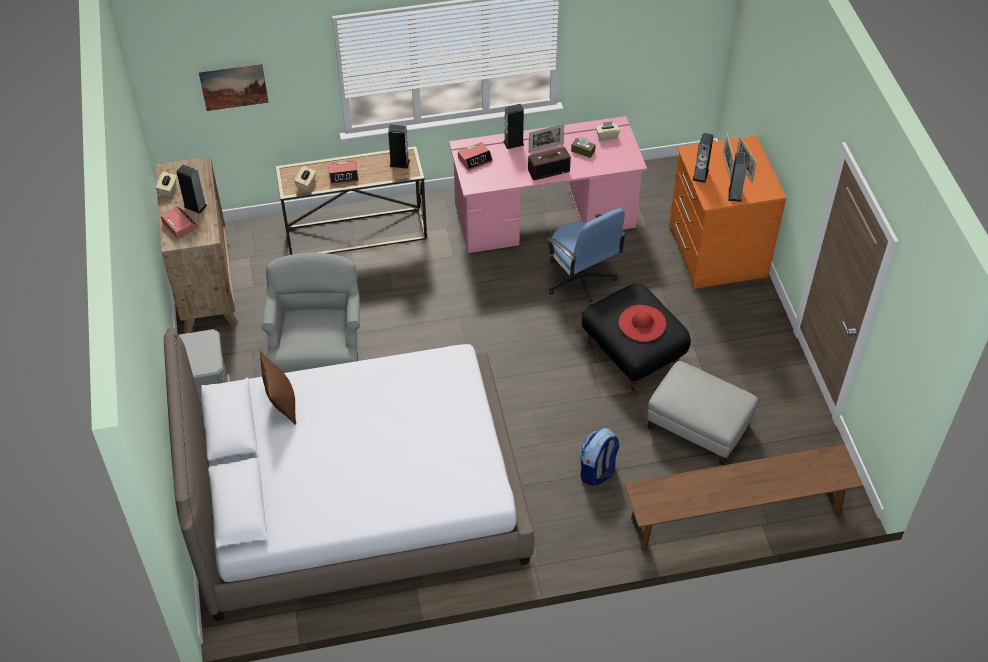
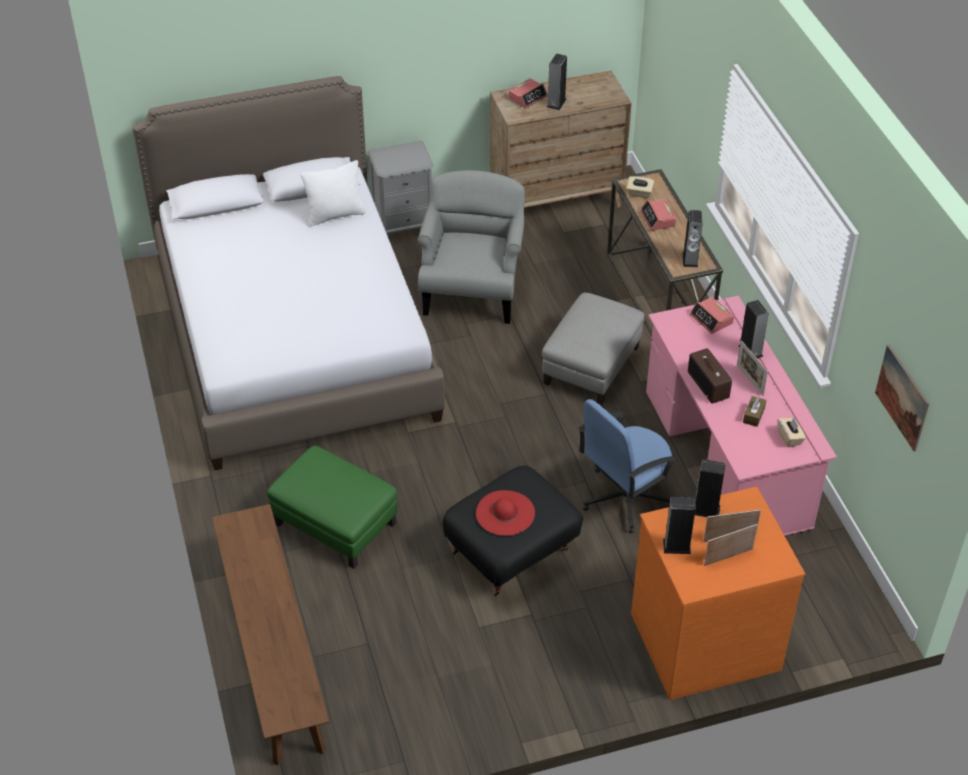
camera: 85 degrees right, 5 degrees down
(168, 189) = (577, 83): beige tissue box -> none
(234, 86) = (681, 64): picture -> picture (902, 397)
(282, 404) = (335, 215): brown pillow -> white pillow
(319, 358) = (472, 290): grey armchair -> grey armchair turned 75 degrees counterclockwise
(597, 471) = (334, 524): backpack -> green ottoman
(699, 425) = (405, 619): grey ottoman -> grey ottoman (592, 365)

